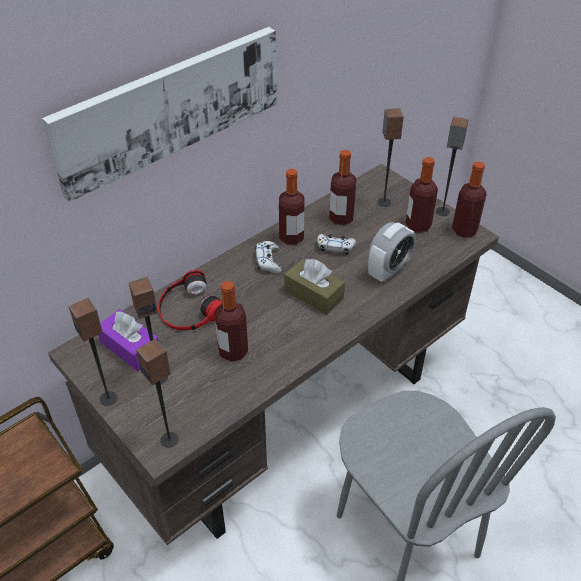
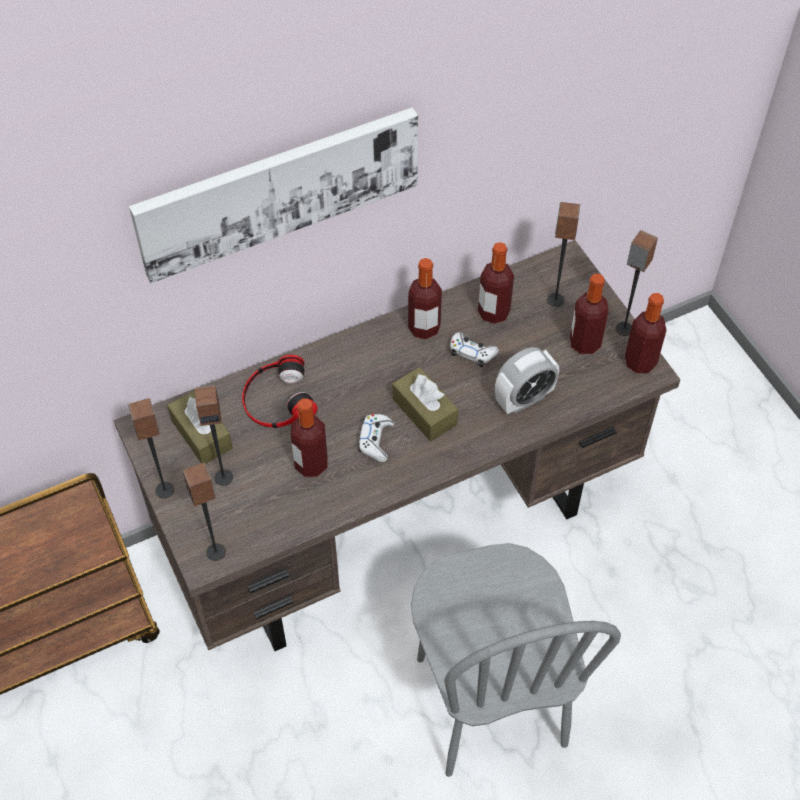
camera: 15 degrees right, 10 degrees up
(130, 348) = (201, 434): purple tissue box -> brown tissue box
(268, 261) = (386, 355): white game controller -> white game controller (376, 441)

